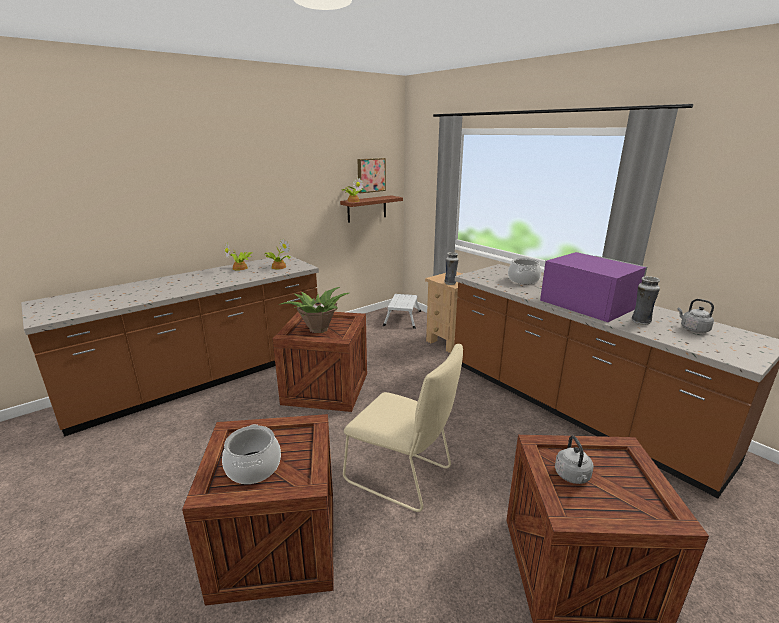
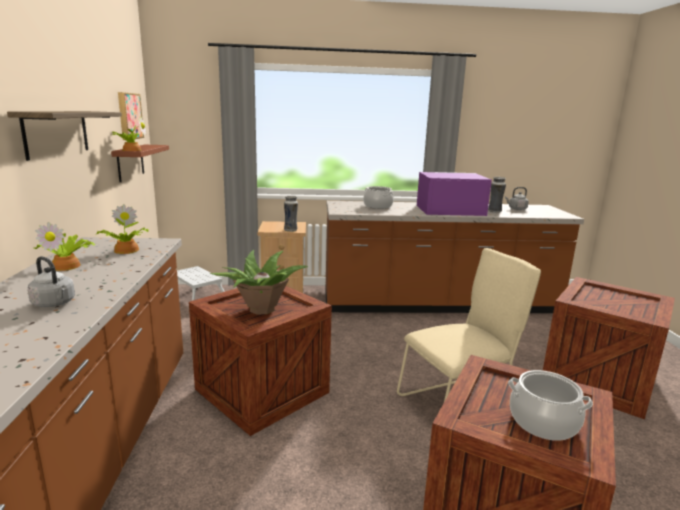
camera: 55 degrees left, 5 degrees down
(278, 190) = (57, 133): none -> shelf
(572, 477) = (609, 306): grey kettle -> grey kettle (55, 303)

